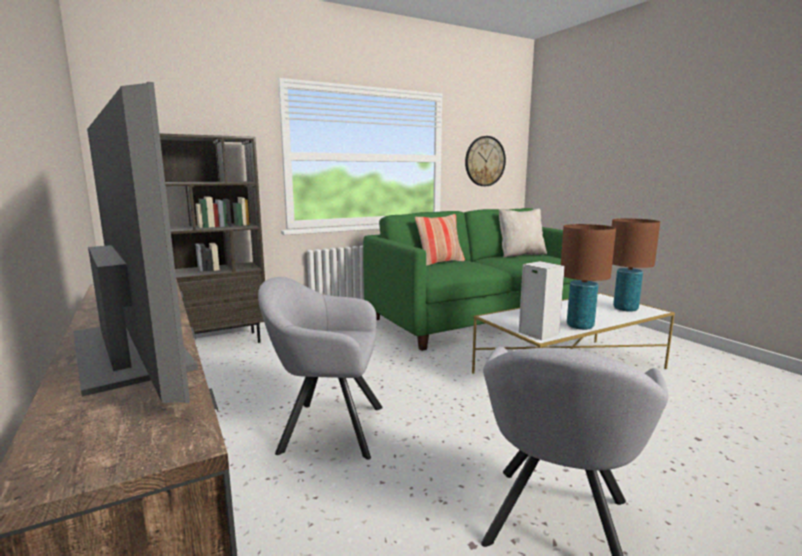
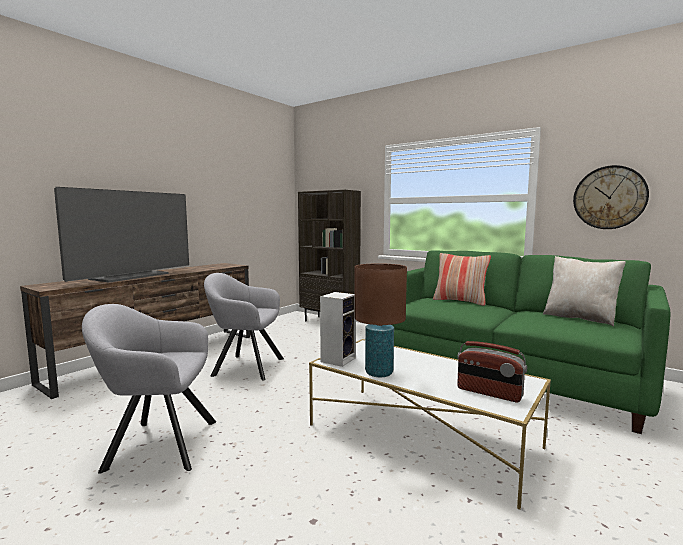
camera: 65 degrees right, 5 degrees down
(326, 428) = (244, 366): grey armchair -> grey armchair turned 60 degrees counterclockwise
(625, 309) = (489, 393): brown table lamp -> radio

